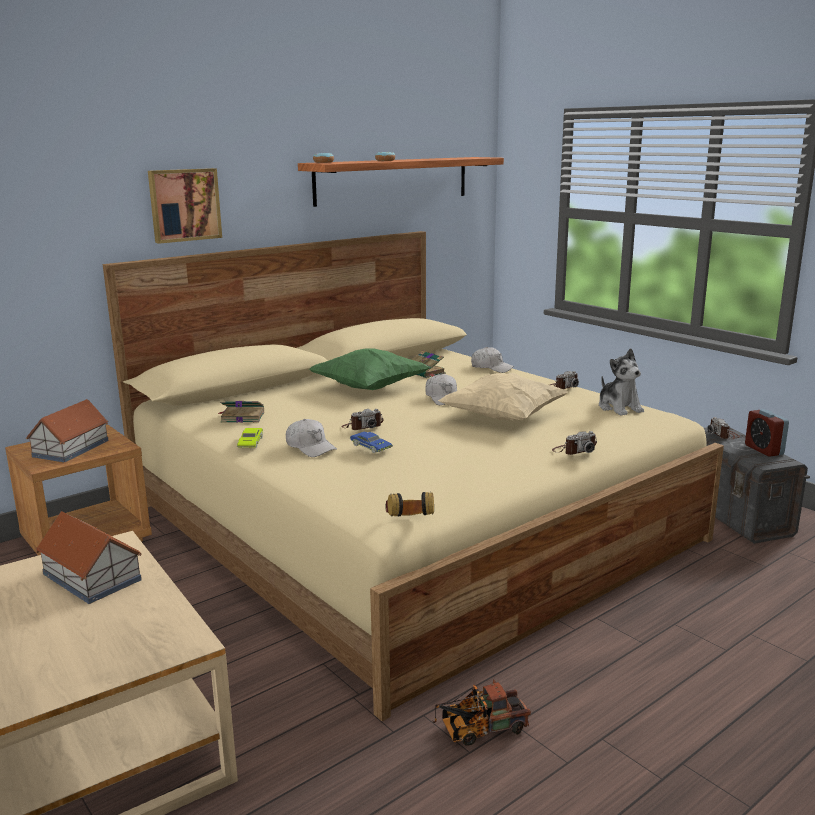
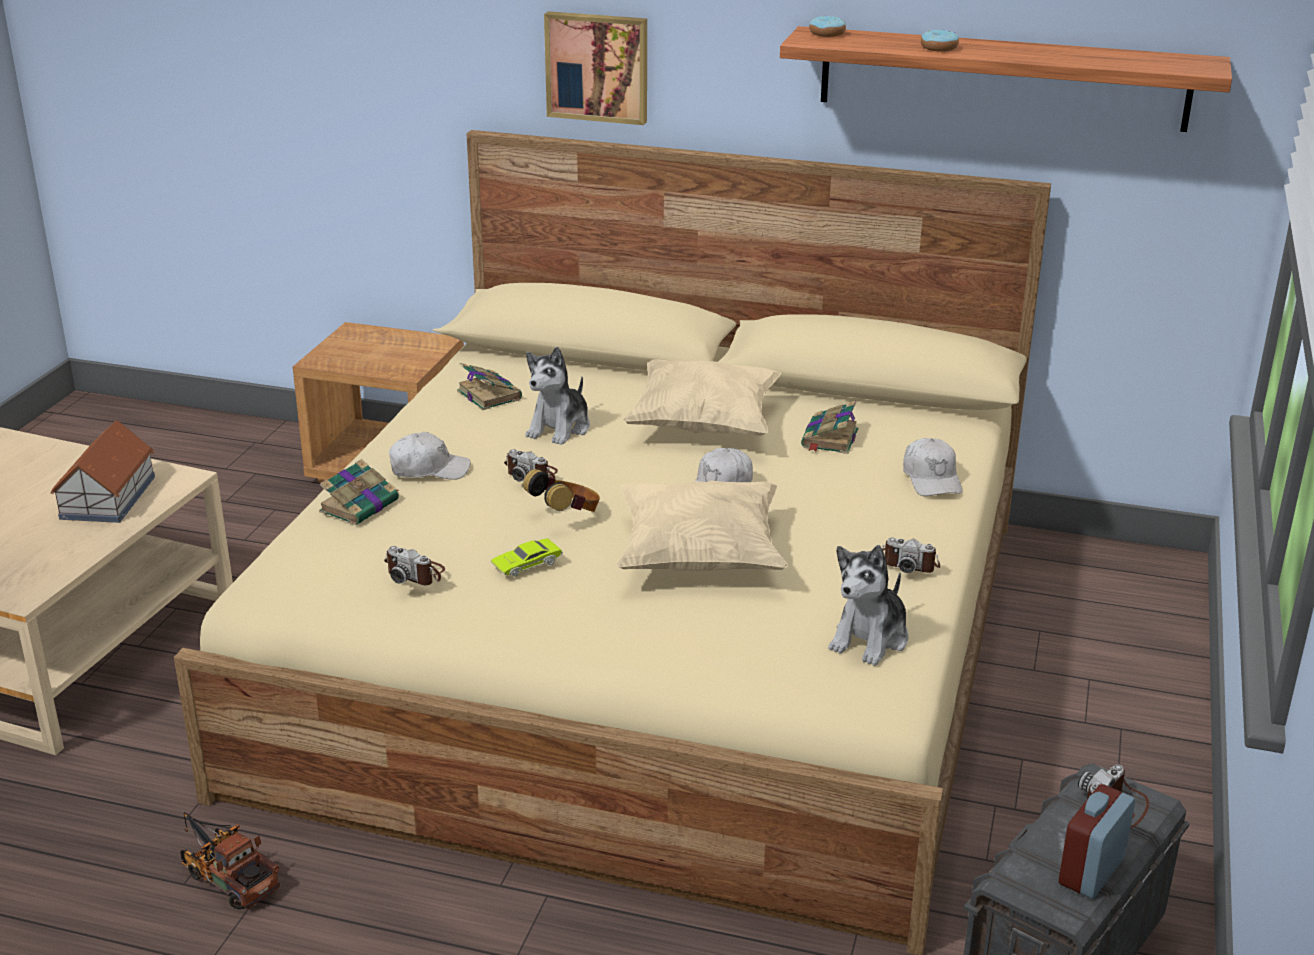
camera: 55 degrees right, 10 degrees up
(72, 448) = (375, 352): toy house -> none
(250, 442) = (413, 431): green toy car -> green toy car (527, 564)
(310, 447) = (429, 469): white cap -> white cap turned 105 degrees counterclockwise
(316, 412) = (560, 428): none -> plush toy
(325, 472) = (360, 505): none -> book
(369, 388) = (704, 426): green pillow -> beige pillow
(371, 446) = (450, 503): blue toy car -> none
(410, 525) = (258, 606): headphones -> headphones (566, 515)
(574, 450) = (614, 648): camera -> camera (416, 573)

